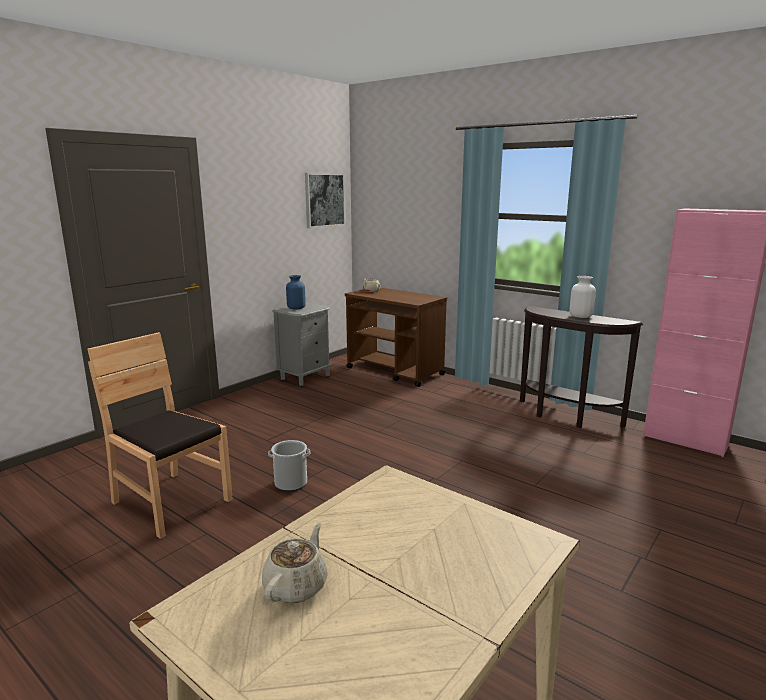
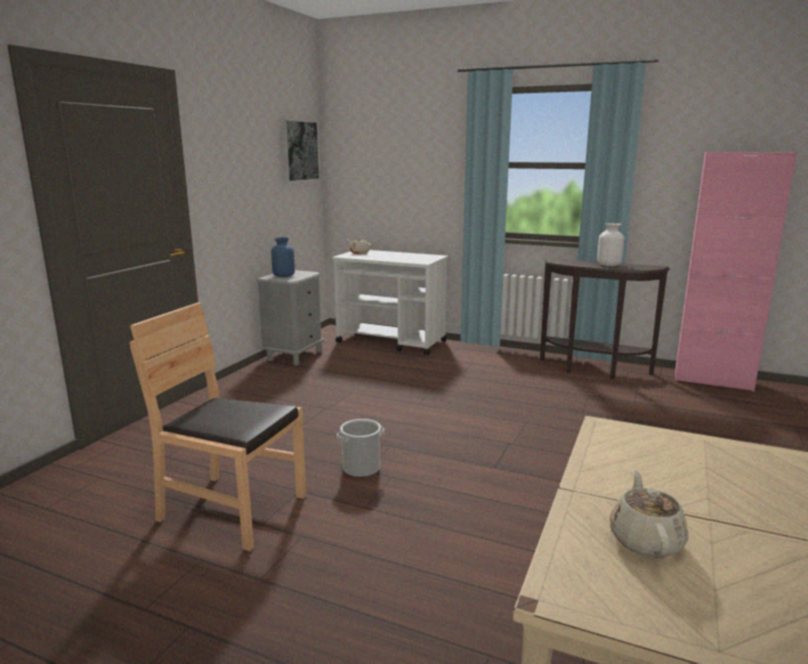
camera: 15 degrees left, 0 degrees up
(395, 371) = (392, 342): brown cart -> white cart

